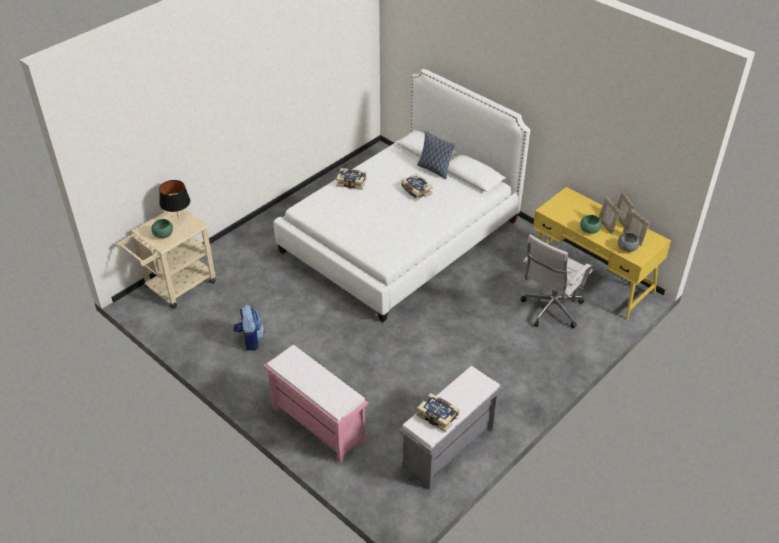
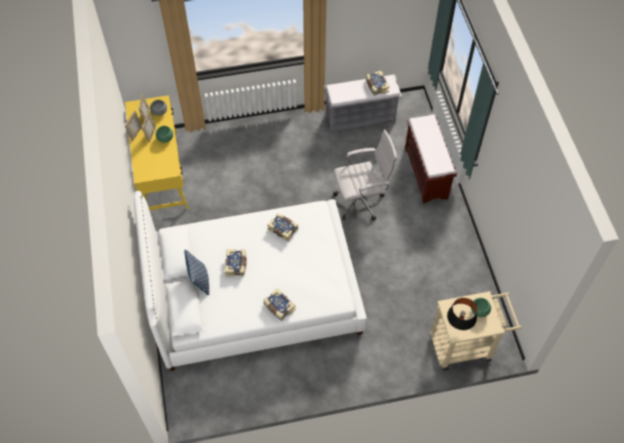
camera: 145 degrees left, 15 degrees up
(250, 340) = (433, 260): backpack -> none
(317, 424) = (426, 173): pink bench -> brown bench
(402, 232) = (283, 229): none -> book
(550, 310) = (215, 165): white office chair -> white office chair (361, 201)

